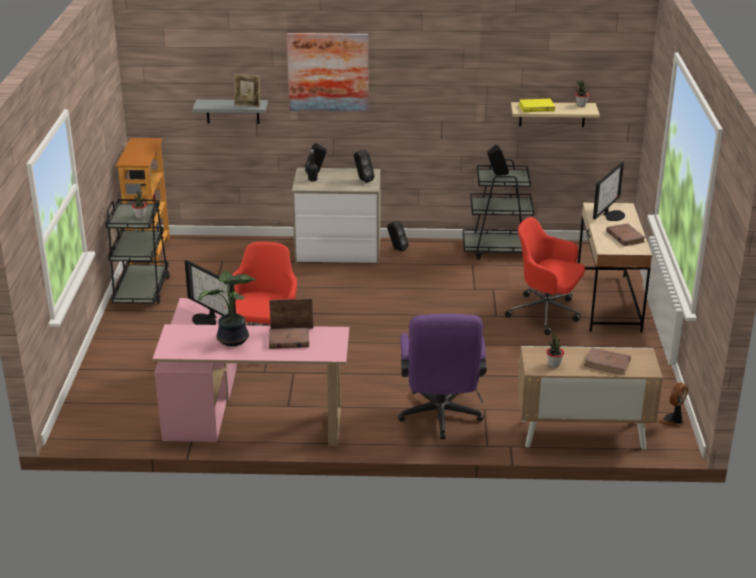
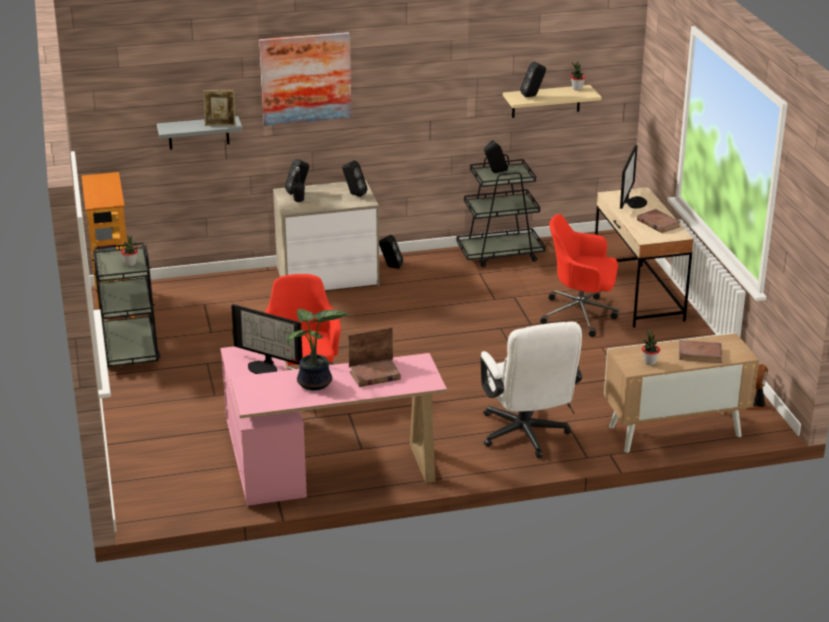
camera: 15 degrees left, 0 degrees up
(440, 418) = (526, 437): purple office chair -> white office chair
(536, 108) = (533, 96): yellow book -> black speaker

